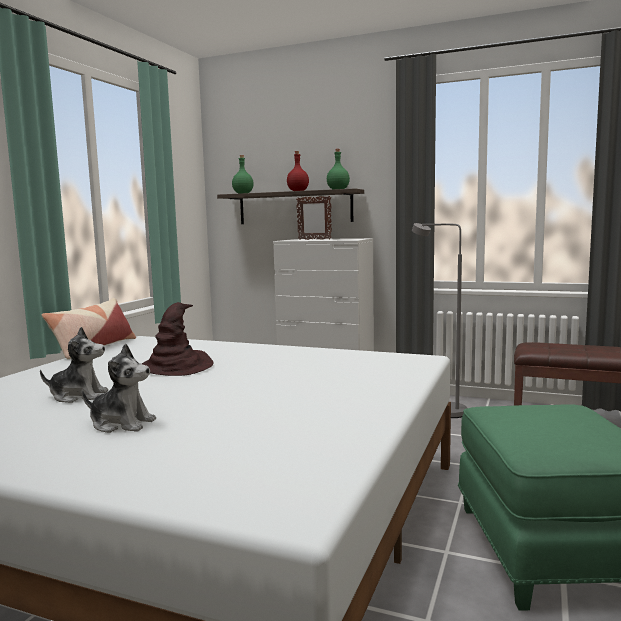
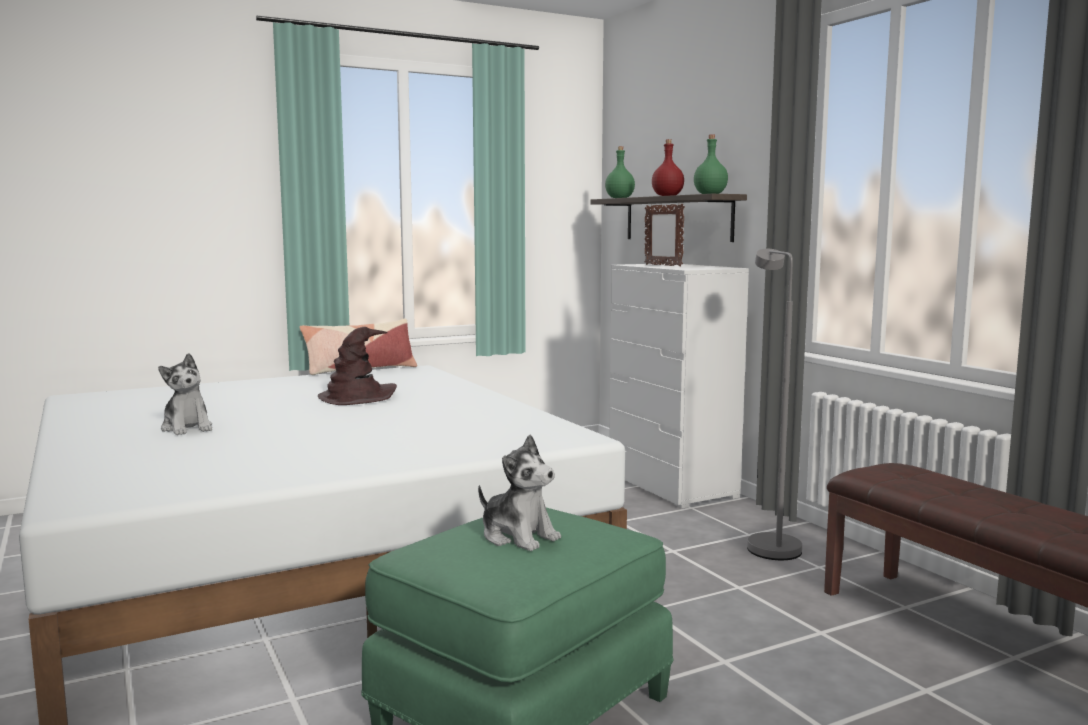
camera: 40 degrees right, 0 degrees up
(78, 396) = (229, 404): plush toy -> plush toy (518, 536)

